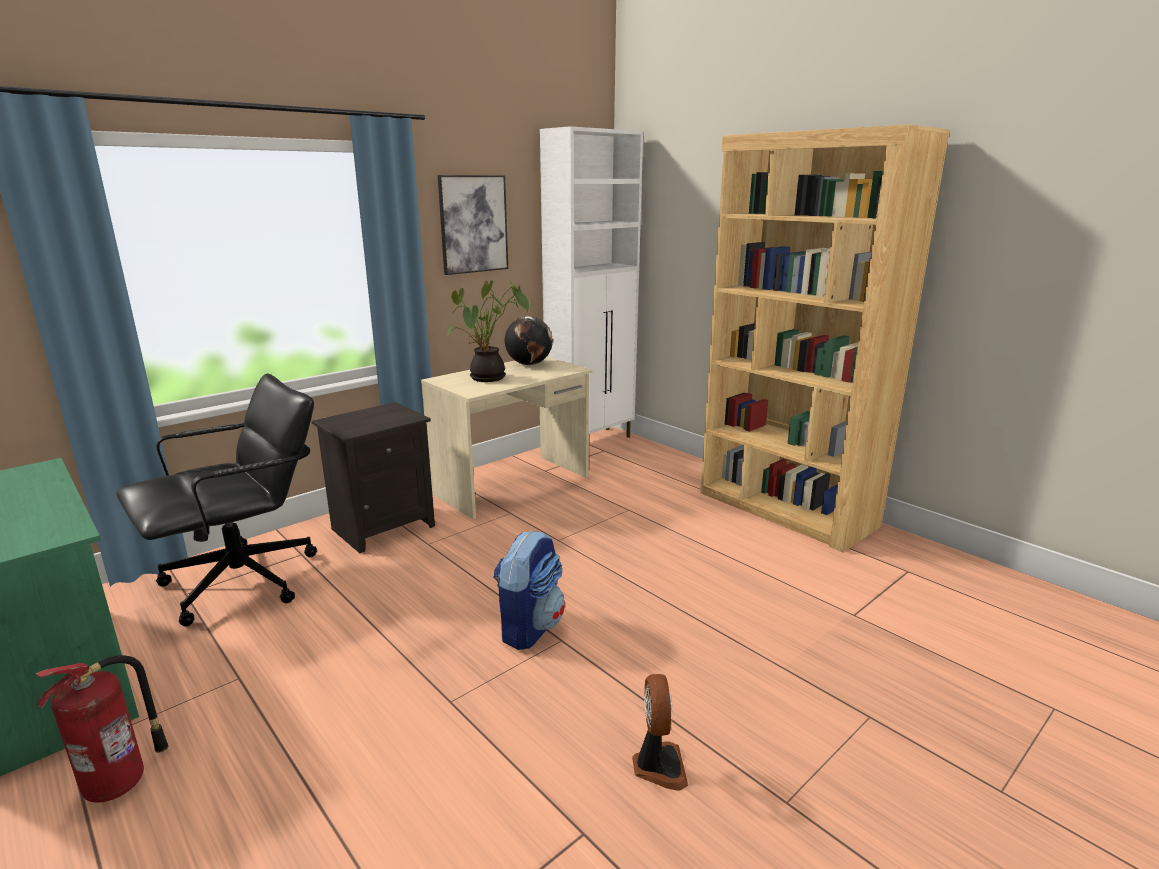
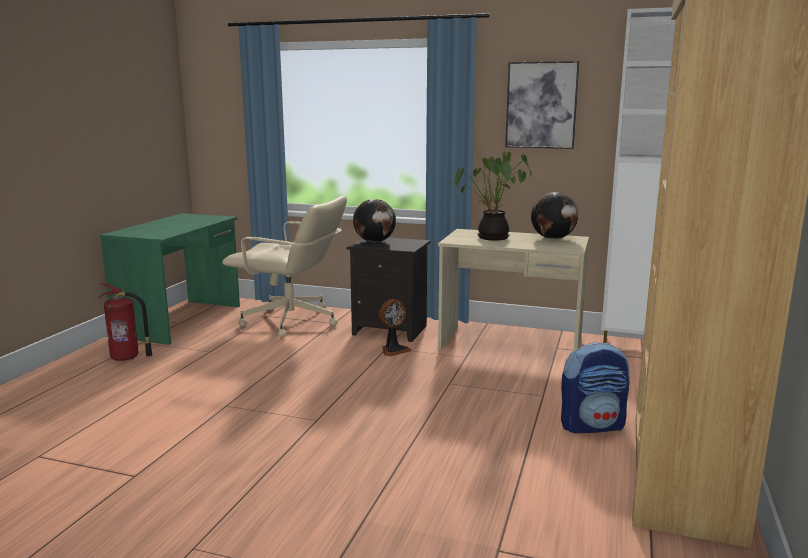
camera: 60 degrees right, 5 degrees down
(243, 581) = (291, 322): black office chair -> beige office chair
(350, 423) = (375, 242): none -> globe
(529, 627) = (321, 406): backpack -> backpack (592, 425)
(658, 766) = (205, 487): fan -> fan (393, 350)

